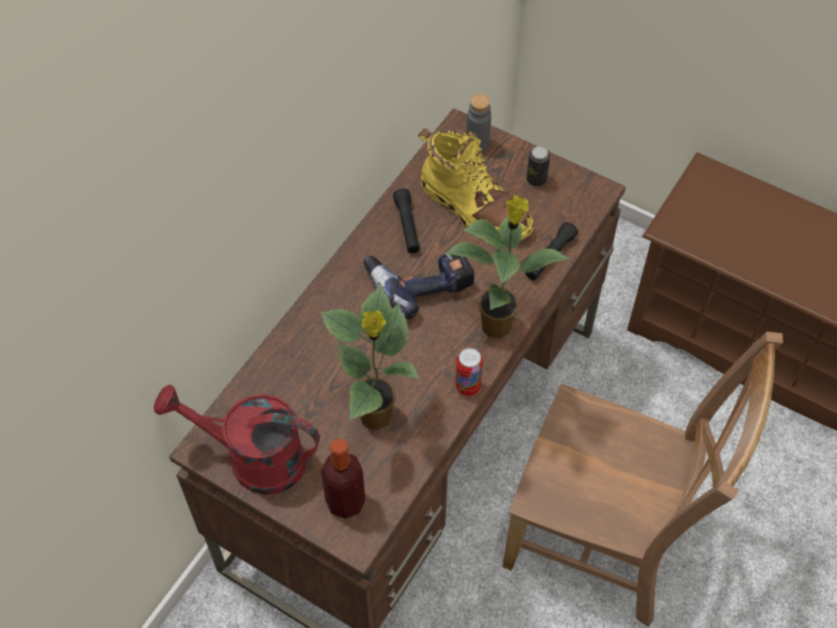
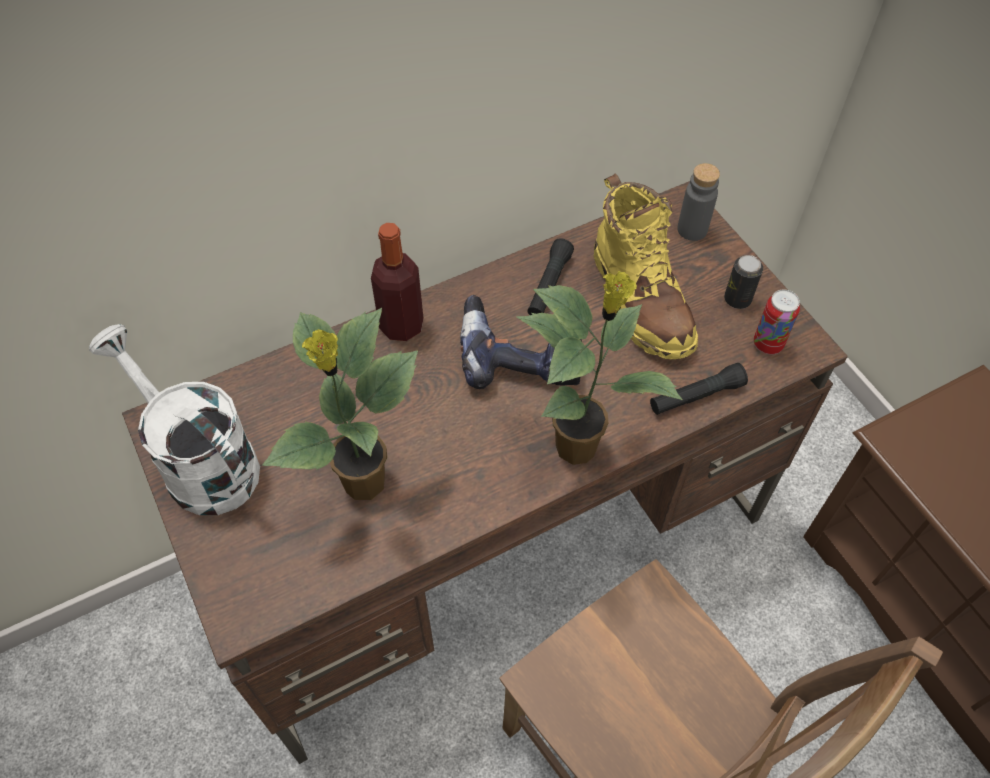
camera: 30 degrees right, 0 degrees up
(253, 459) = (200, 461): red watering can -> white watering can
(345, 501) = (259, 565): bottle -> bottle (401, 325)
(467, 387) = (493, 503): can -> can (767, 344)

